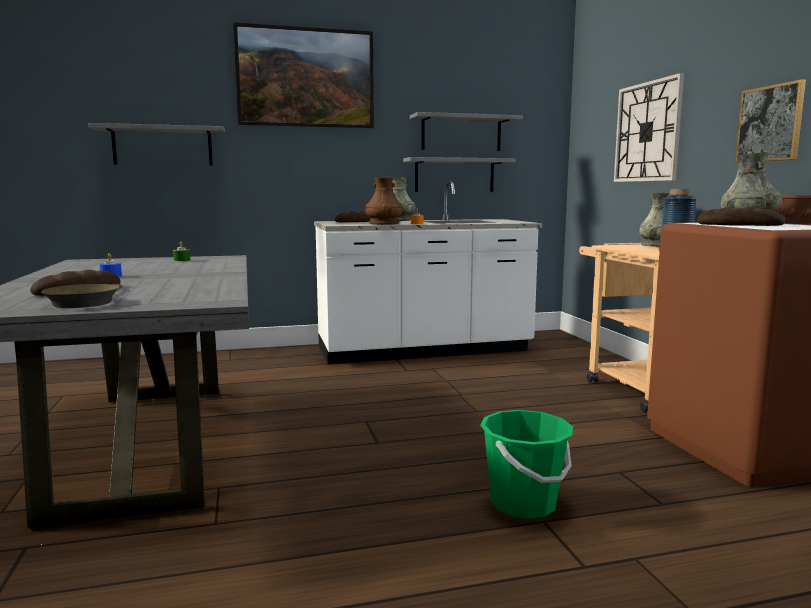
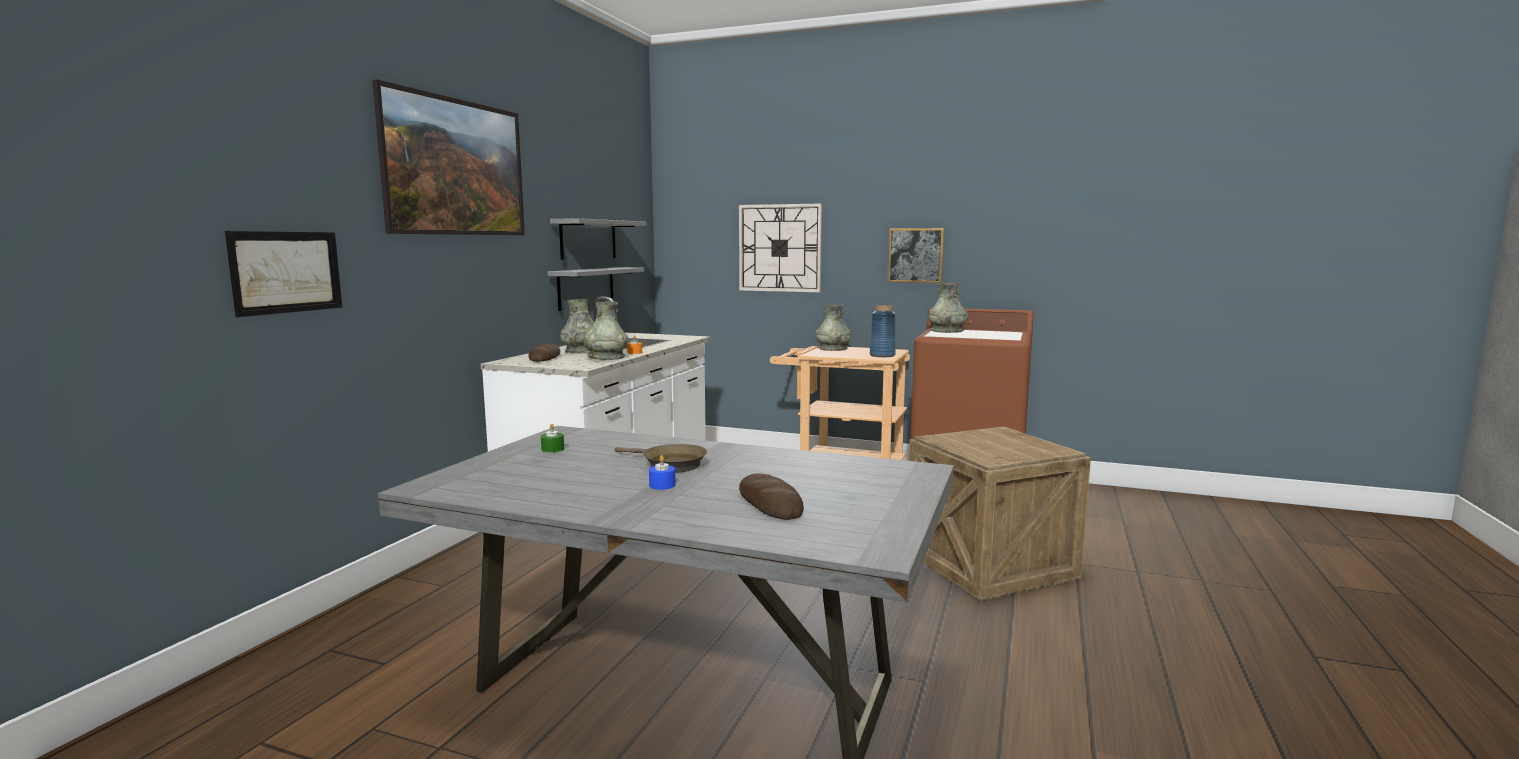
camera: 55 degrees left, 0 degrees up
(85, 302) = (867, 505): brown frying pan -> brown frying pan (669, 465)
(162, 146) = (286, 272): grey shelf -> picture
(384, 223) = (606, 357): brown vase -> grey vase
(523, 503) = (987, 566): green bucket -> crate
(739, 225) = (968, 335): bread -> none

